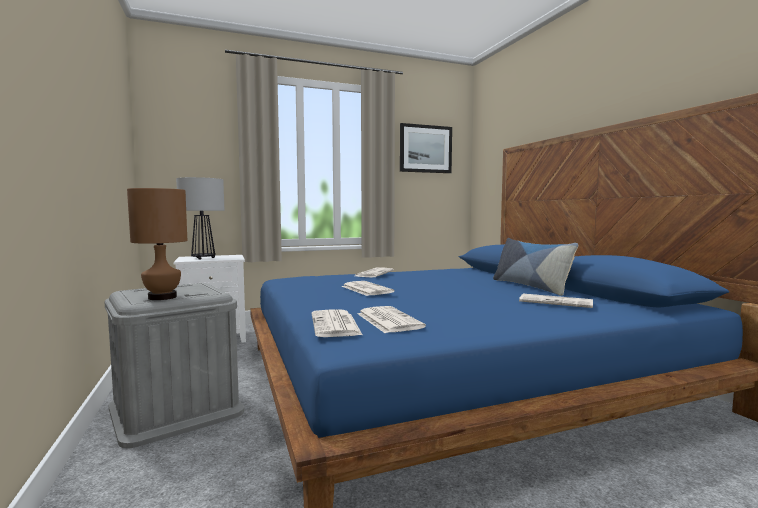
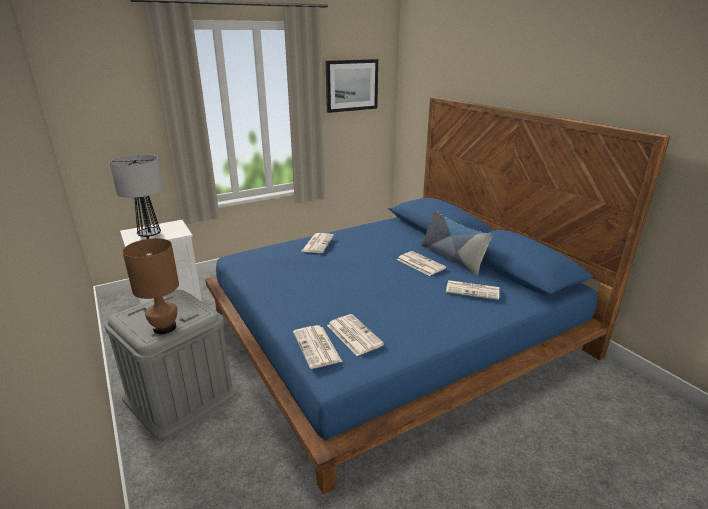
camera: 10 degrees left, 20 degrees up
(366, 289) = (320, 278): newspaper -> newspaper (420, 263)

